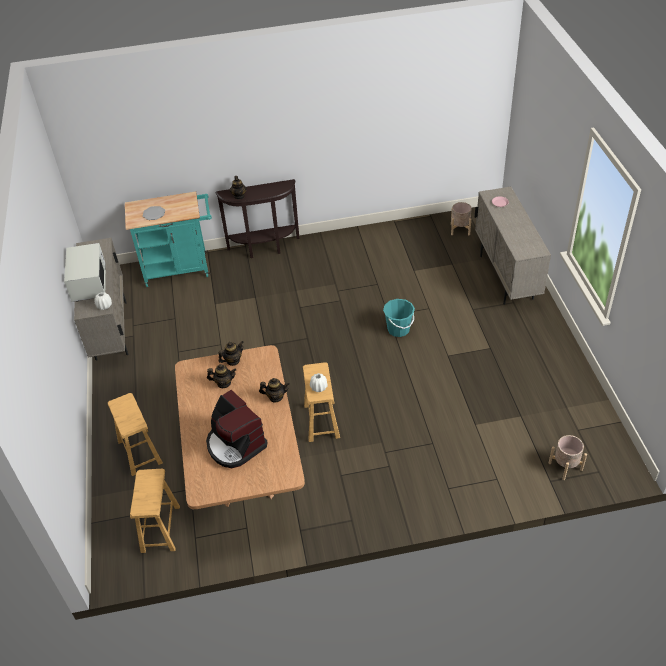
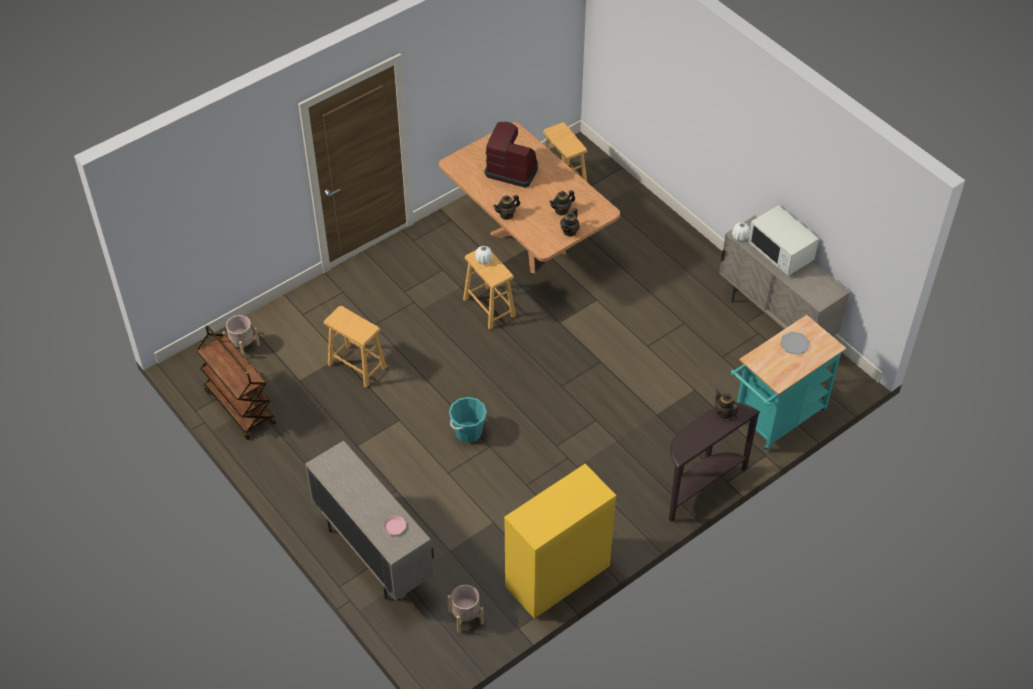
camera: 150 degrees right, 5 degrees up
(140, 452) = (633, 225): brown stool -> brown stool (357, 366)
(390, 232) = (557, 576): none -> yellow dresser
(581, 411) = (239, 406): none -> brown cart

